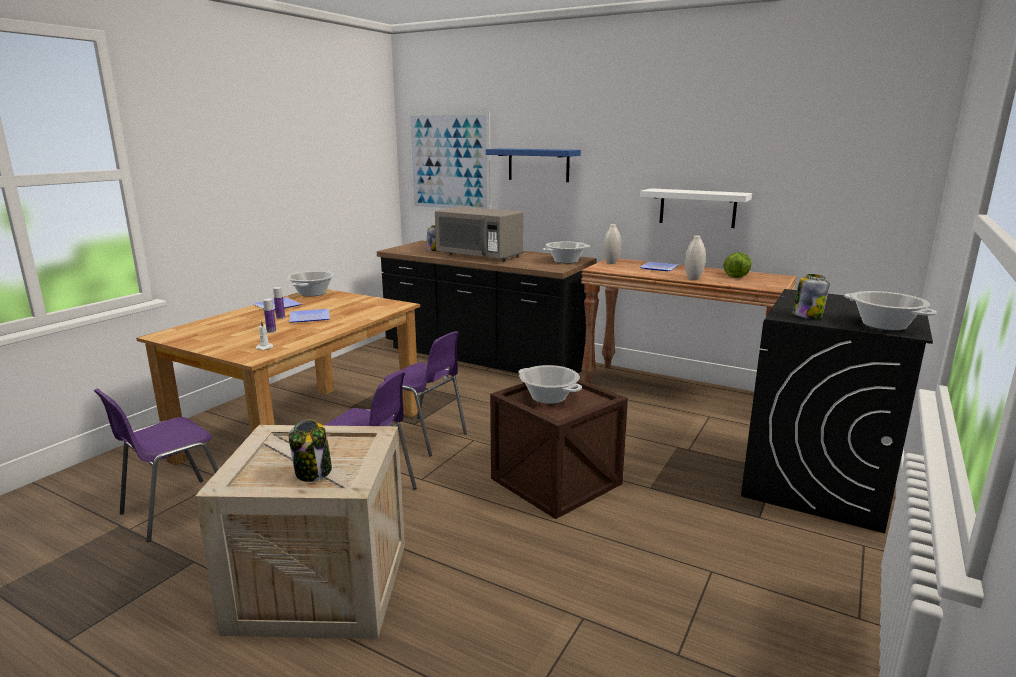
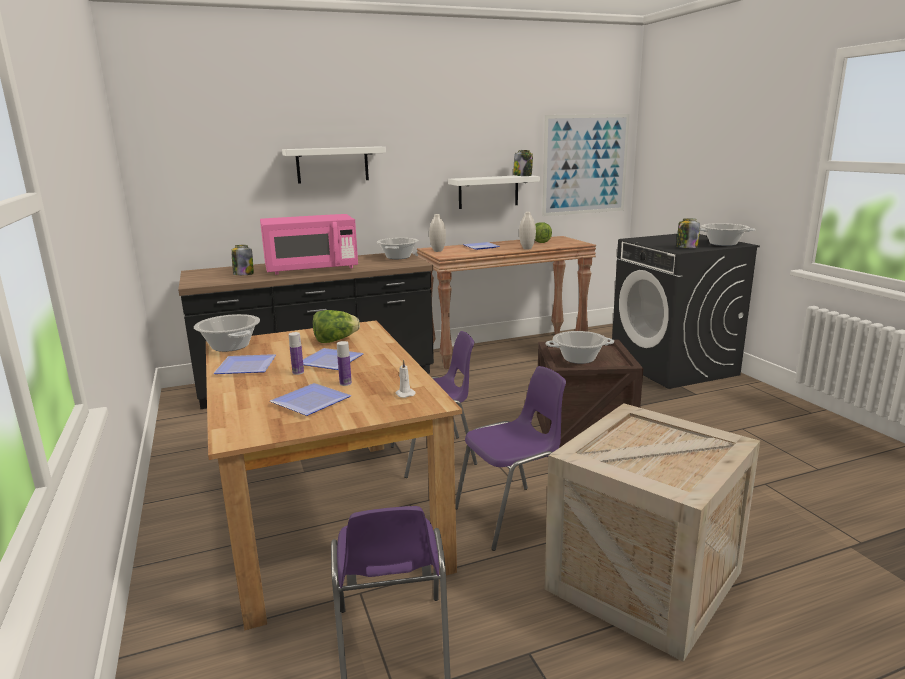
camera: 50 degrees left, 0 degrees up
(231, 334) = (314, 402): none -> plate
(313, 472) = (690, 451): jar -> jar (523, 175)
(356, 307) = (335, 340): none -> lettuce
(448, 163) = (210, 170): picture -> picture (585, 164)
(479, 256) = (311, 269): grey microwave -> pink microwave
(538, 165) = (332, 164): blue shelf -> white shelf

